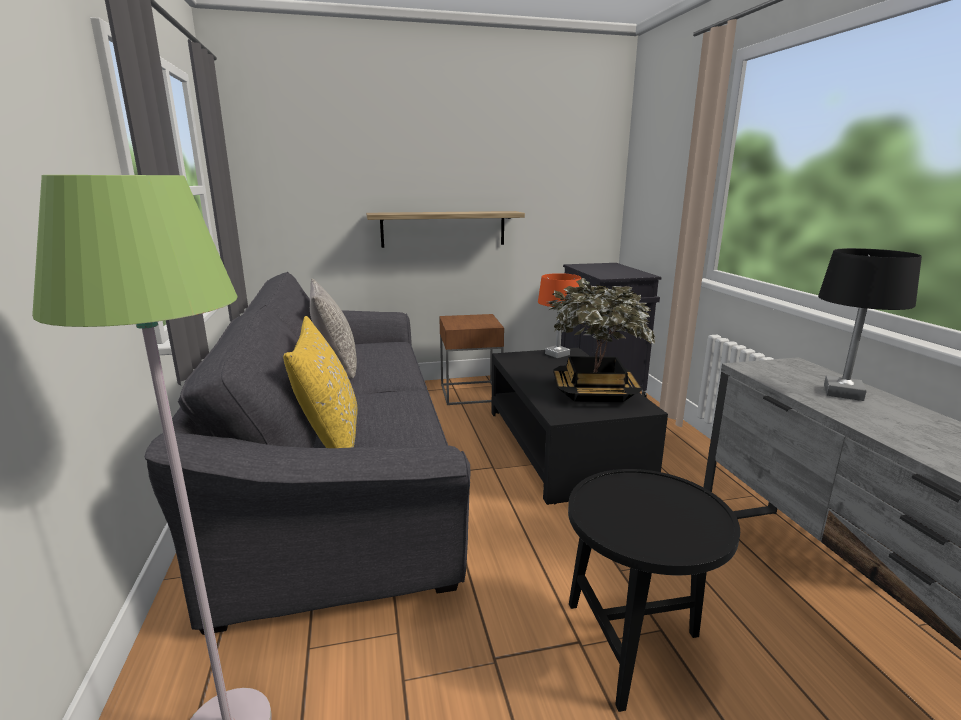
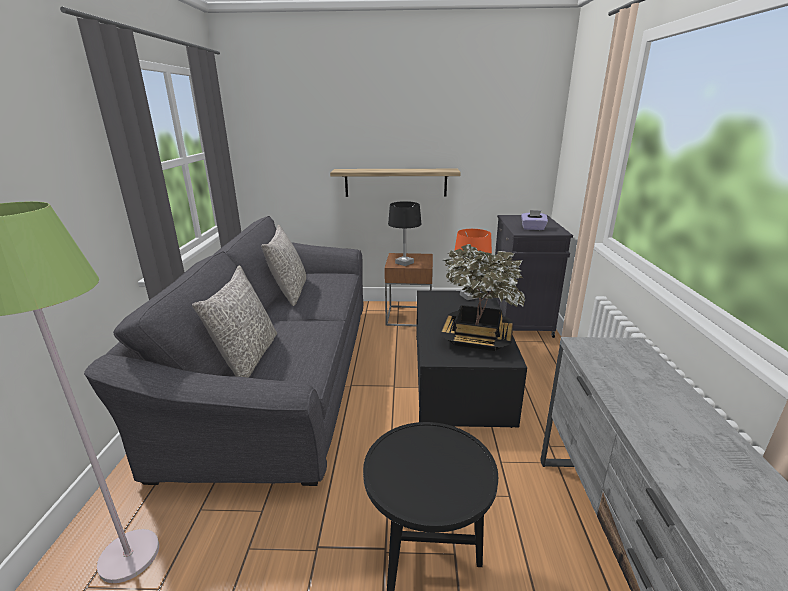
camera: 15 degrees right, 5 degrees up
(330, 438) = (247, 358): yellow pillow -> grey pillow
(614, 273) = (533, 228): none -> purple tissue box
(842, 393) = (648, 386): black table lamp -> black table lamp (404, 263)

